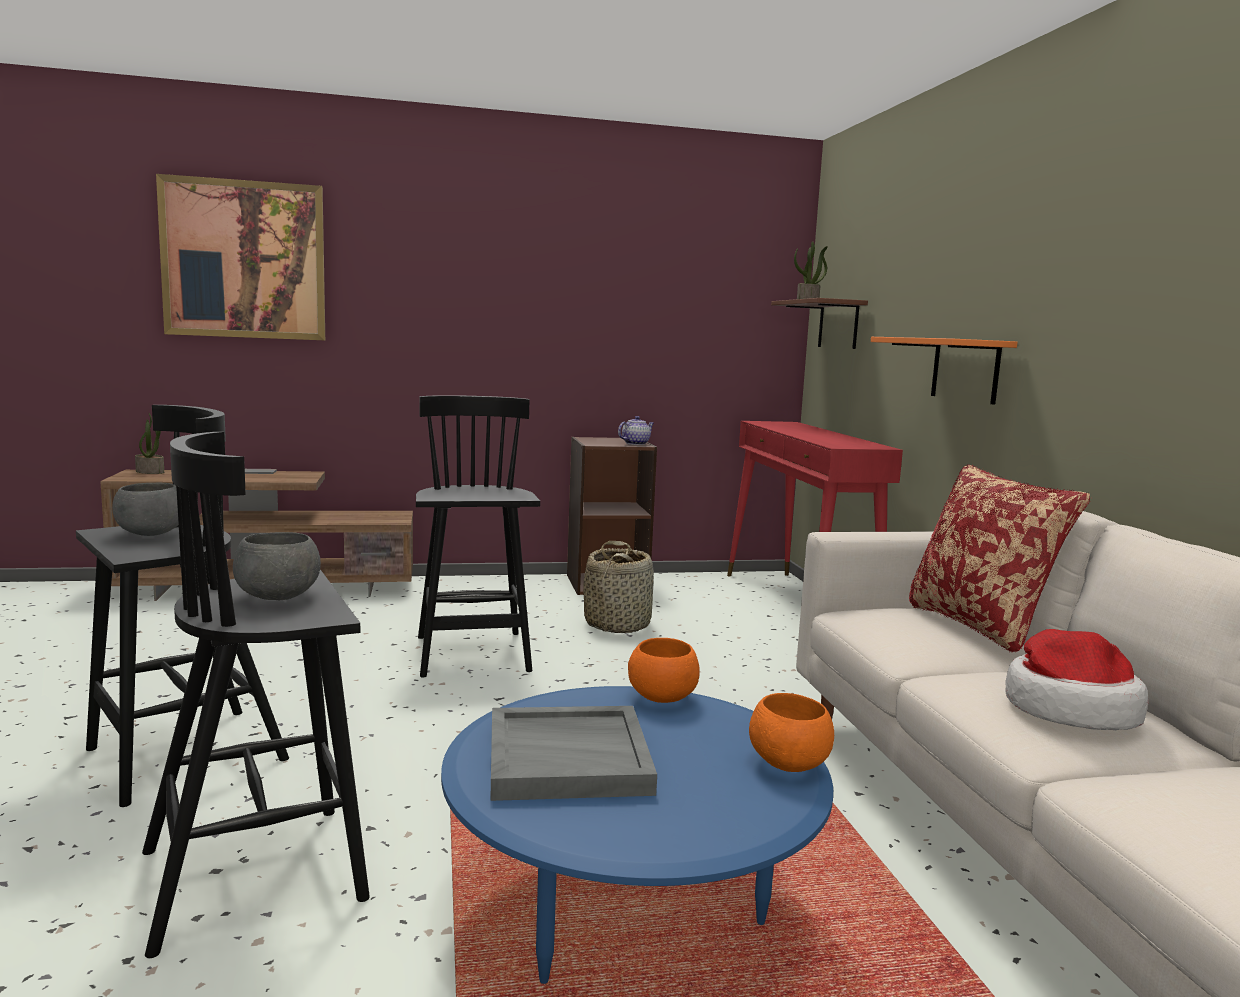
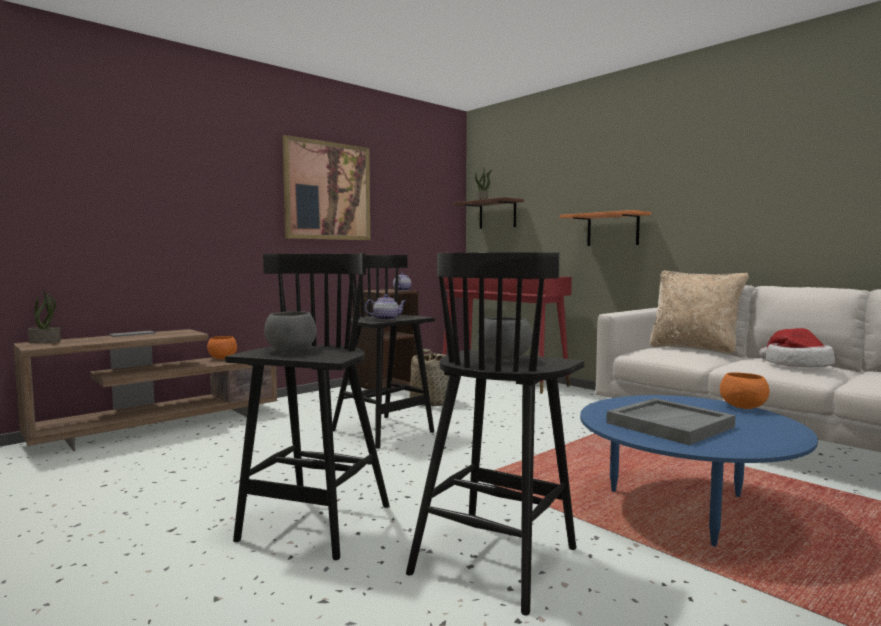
camera: 30 degrees left, 5 degrees down
(244, 260) = (119, 163): picture -> picture (327, 191)
(464, 495) = (386, 319): none -> teapot
(661, 698) = (637, 398): orange bowl -> orange bowl (222, 358)
(978, 629) = (694, 350): red pillow -> beige pillow

